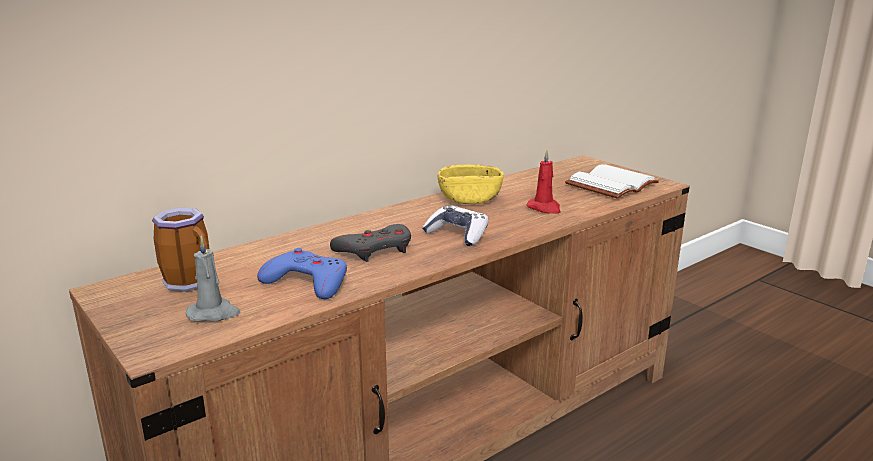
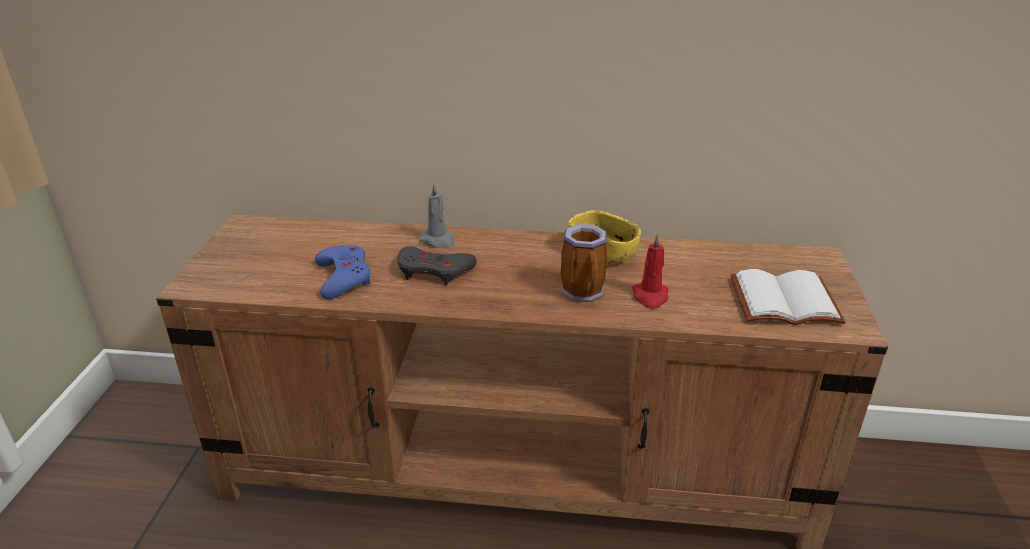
camera: 45 degrees right, 10 degrees up
(192, 283) = (288, 242): mug -> mug (585, 293)
(214, 313) = (257, 274): grey candle -> grey candle (438, 240)
(457, 235) = (518, 287): game controller -> none

